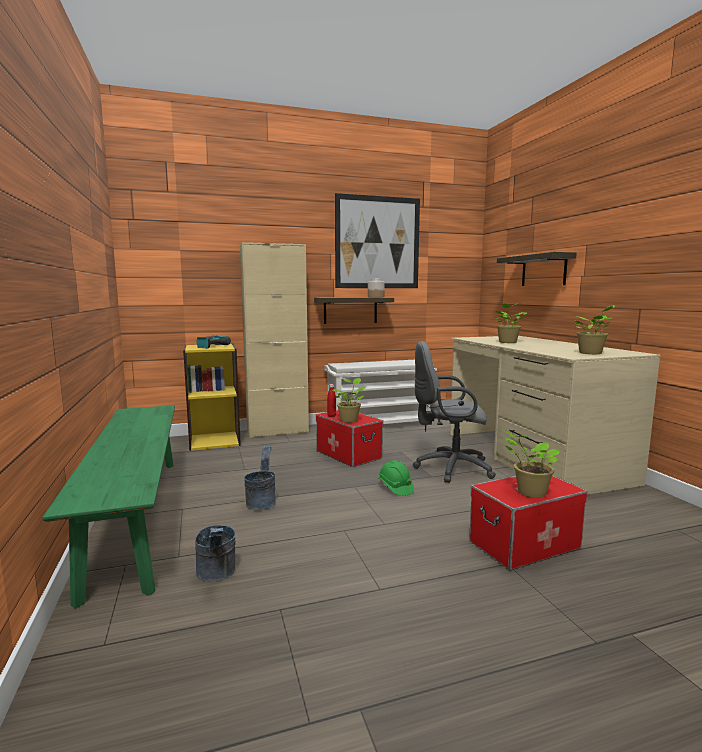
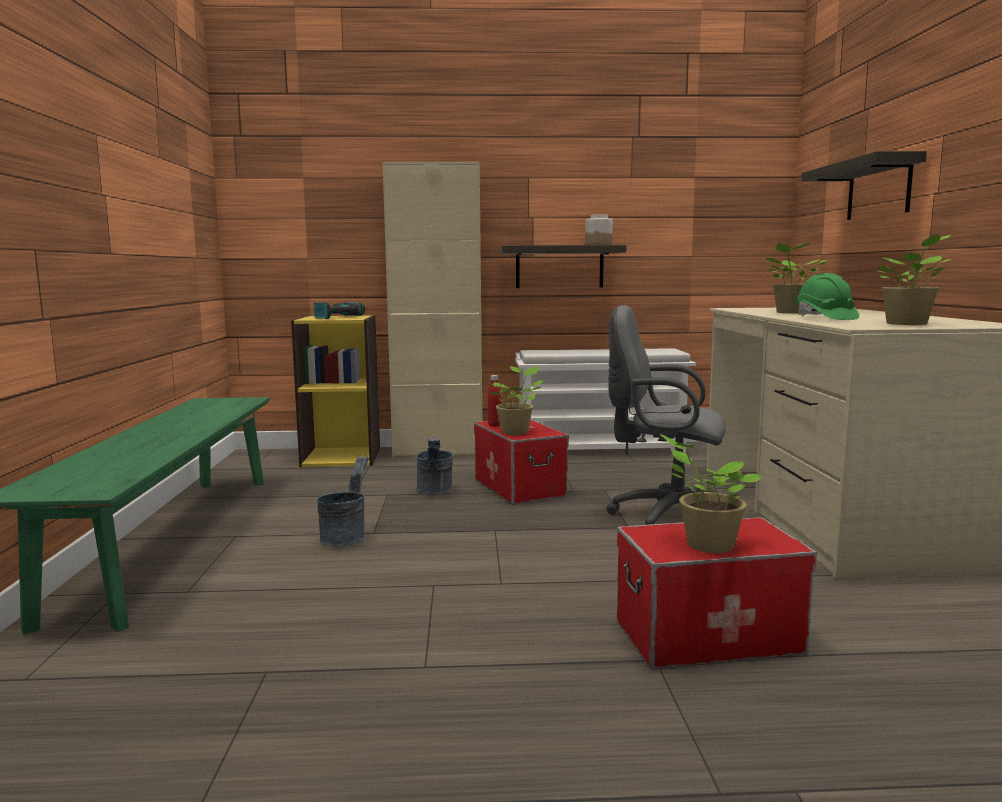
camera: 15 degrees right, 0 degrees up
(217, 575) = (217, 619): grey bucket -> grey bucket (435, 491)
(377, 243) = (606, 157): picture -> none
(395, 488) = (556, 537): green hard hat -> green hard hat (825, 318)

